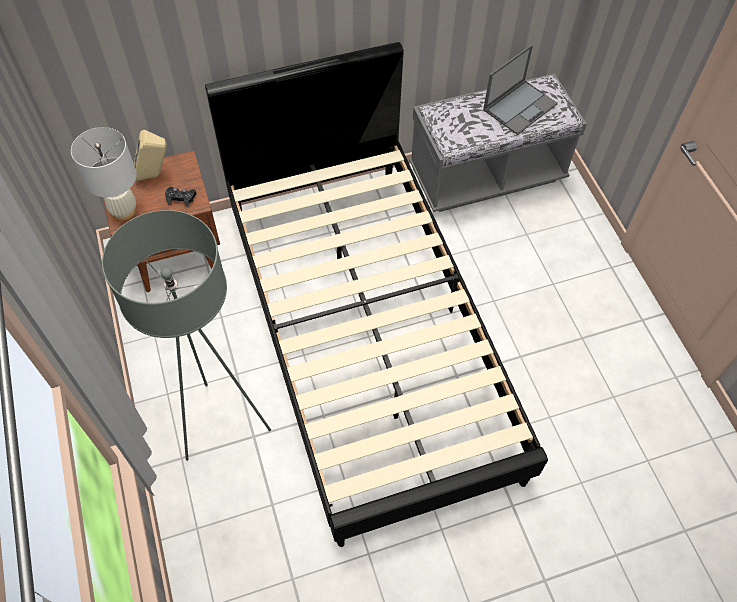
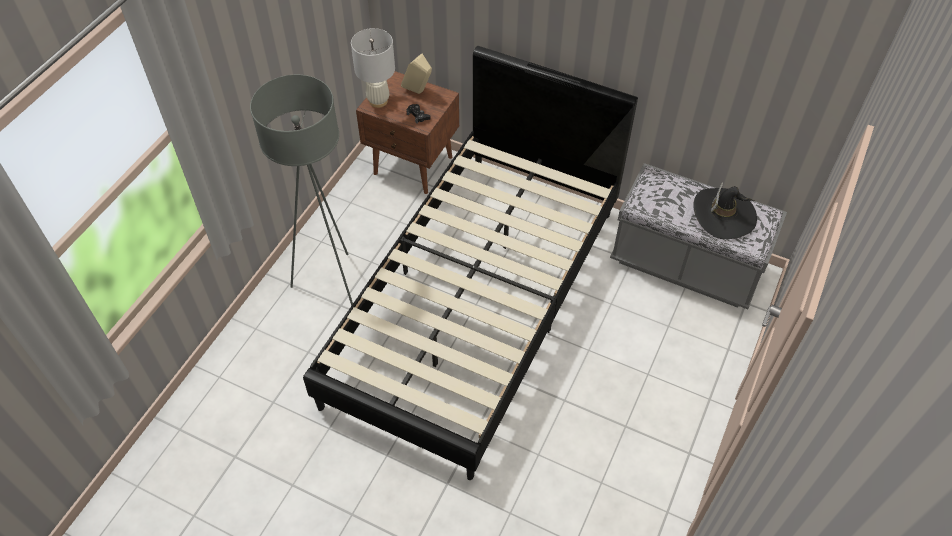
camera: 45 degrees right, 5 degrees down
(520, 106) = (723, 215): laptop -> black hat

